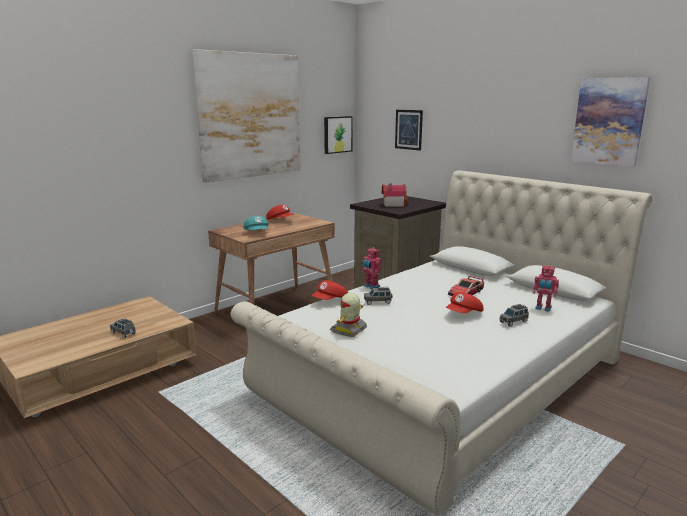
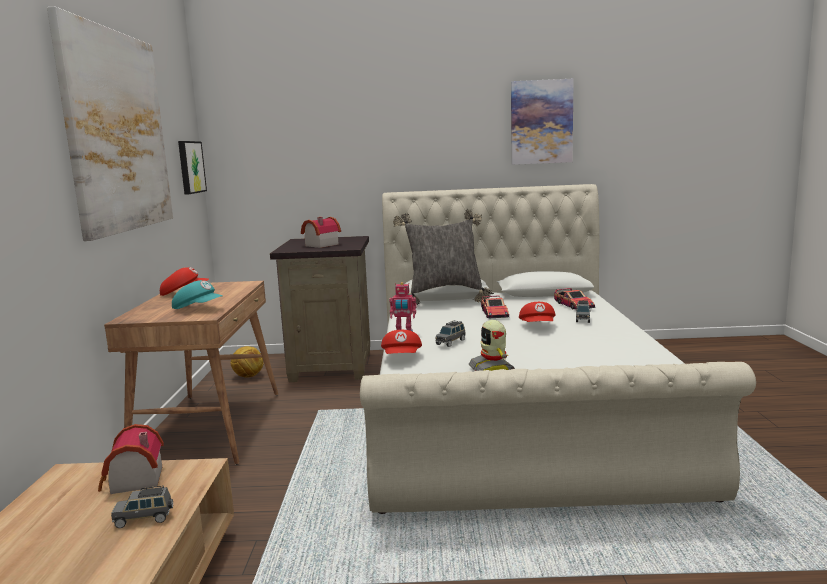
camera: 45 degrees left, 5 degrees down
(150, 315) = (132, 481): none -> toy house
(343, 284) = (248, 376): none -> football
(408, 129) = (295, 153): picture -> none
(458, 272) = (443, 302): none -> pillow
(543, 308) = (574, 305): toy robot -> toy car

